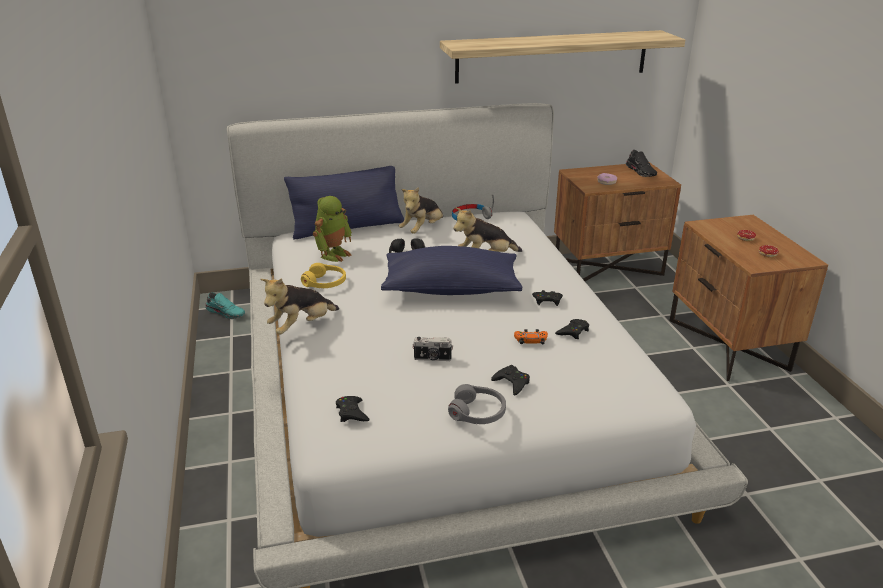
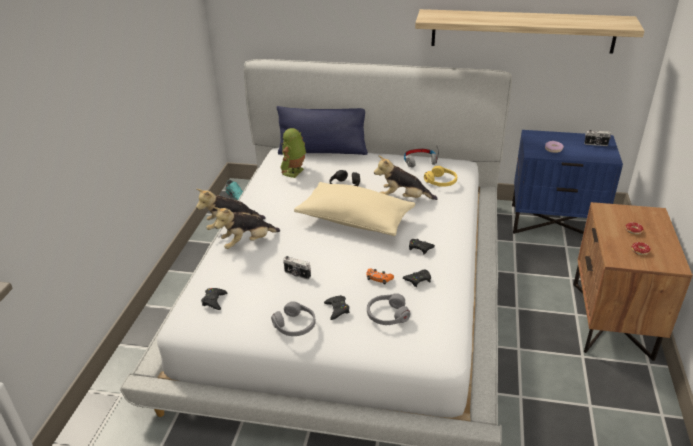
camera: 25 degrees right, 5 degrees up
(325, 283) = (271, 195): yellow headphones -> yellow headphones (441, 182)
(333, 254) = (295, 172): toy robot -> toy robot turned 150 degrees clockwise
(422, 229) = (376, 164): plush toy -> plush toy (247, 243)
(451, 289) = (355, 220): blue pillow -> beige pillow
(572, 374) = (387, 315): none -> grey headphones
(608, 266) = (555, 221): brown nightstand -> blue nightstand
(641, 172) = (596, 144): black shoe -> camera

